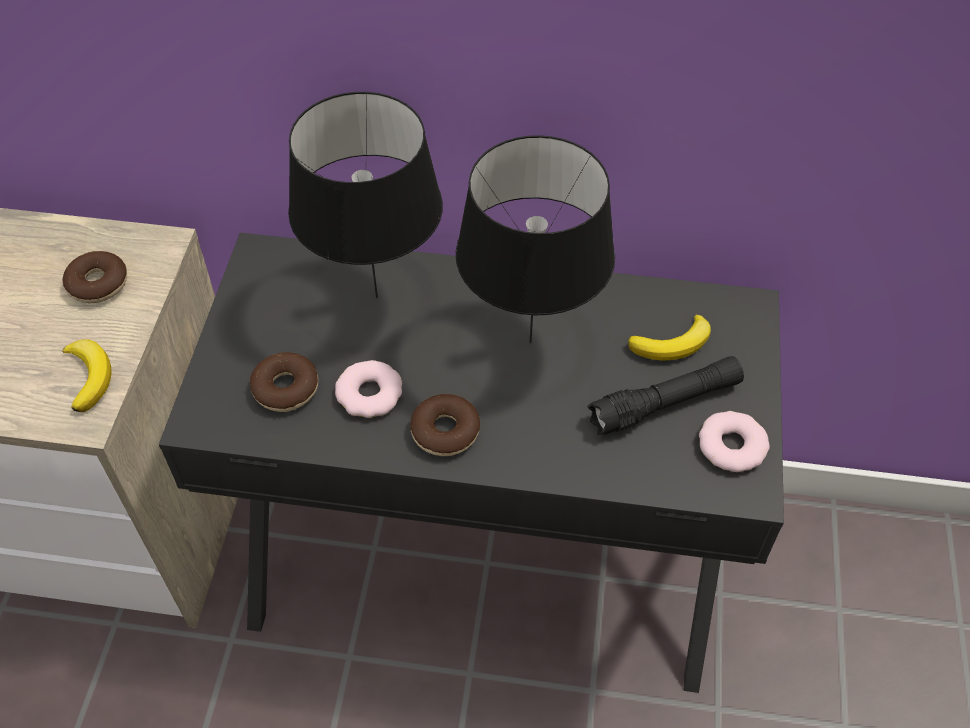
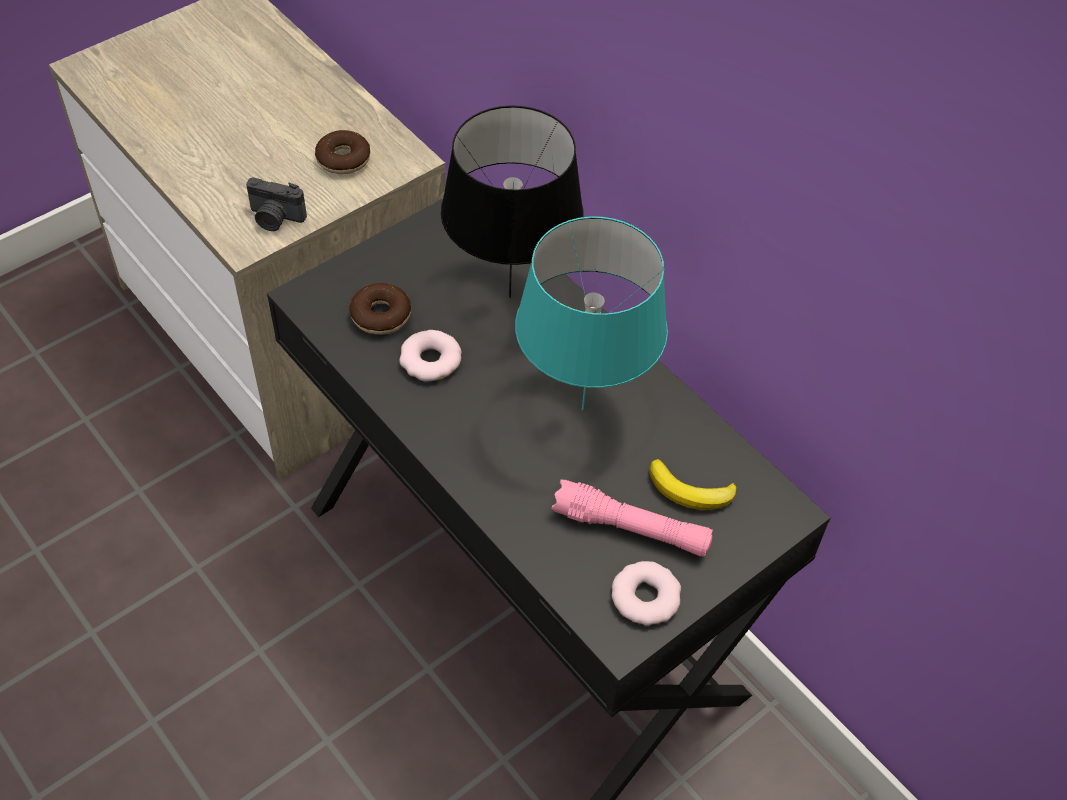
camera: 40 degrees right, 0 degrees up
(89, 376) = (275, 218): banana -> camera
(445, 431) = (452, 424): donut -> none
(532, 343) = (583, 410): black table lamp -> turquoise table lamp
(665, 404) = (631, 528): black flashlight -> pink flashlight

